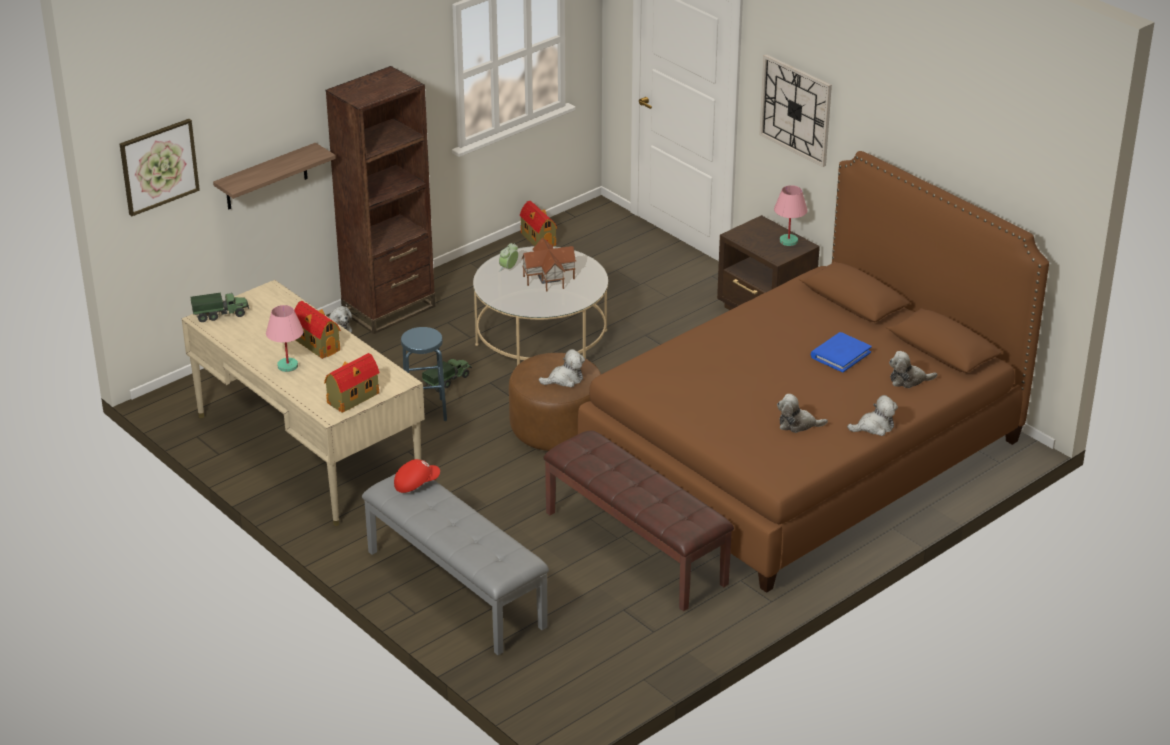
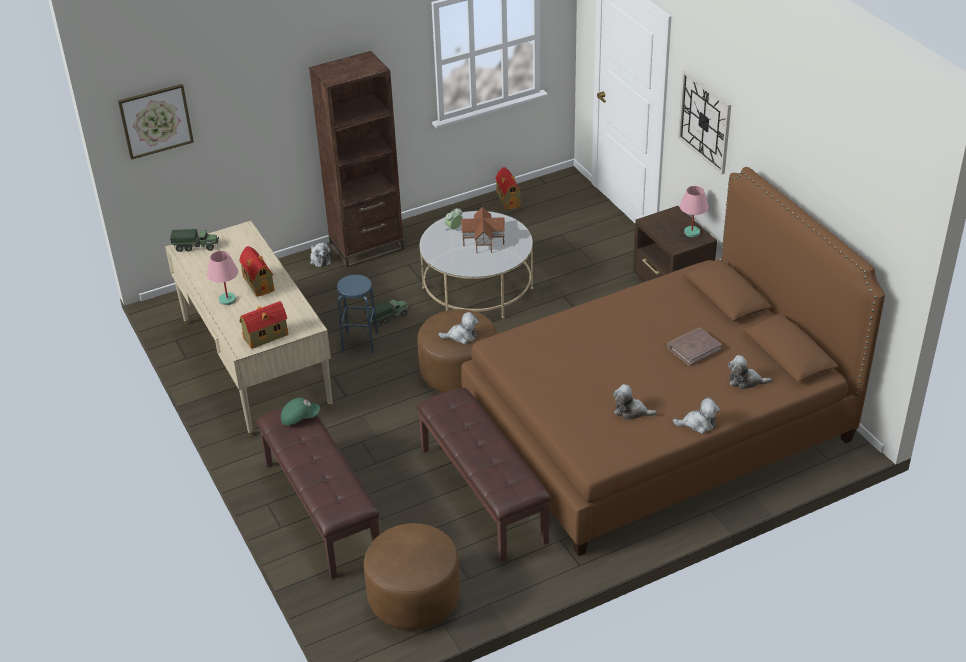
camera: 15 degrees right, 5 degrees up
(266, 177) = (257, 135): shelf -> none
(416, 483) = (299, 417): red cap -> green cap
(454, 589) = (320, 510): grey bench -> brown bench
(600, 660) = (414, 598): none -> brown ottoman
(840, 355) = (693, 348): blue book -> brown book

